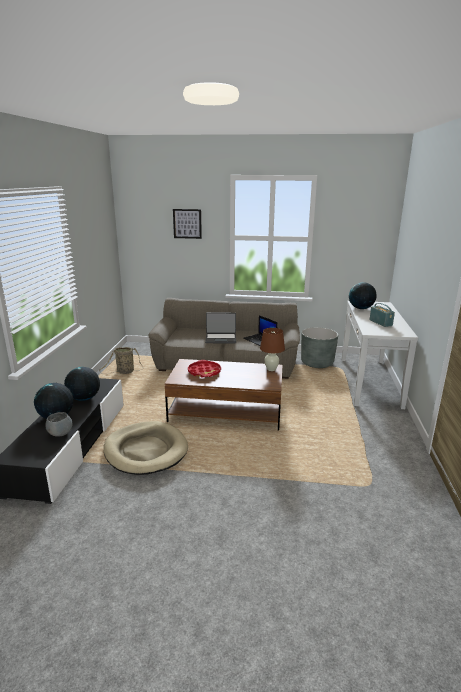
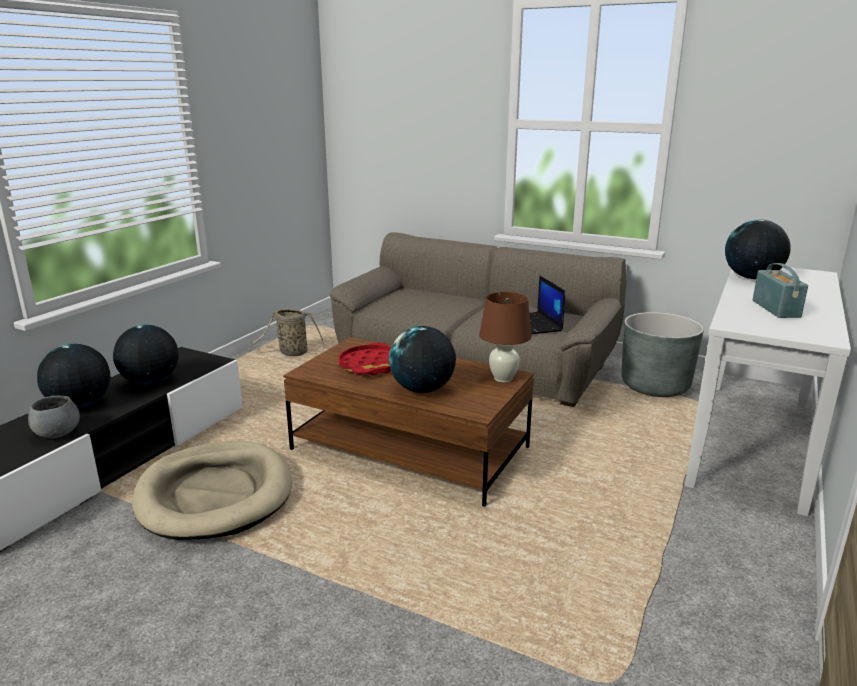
camera: 20 degrees right, 0 degrees up
(187, 223) = (435, 97): picture -> none
(221, 339) = (460, 313): laptop -> none
(239, 380) = (422, 389): none -> globe

